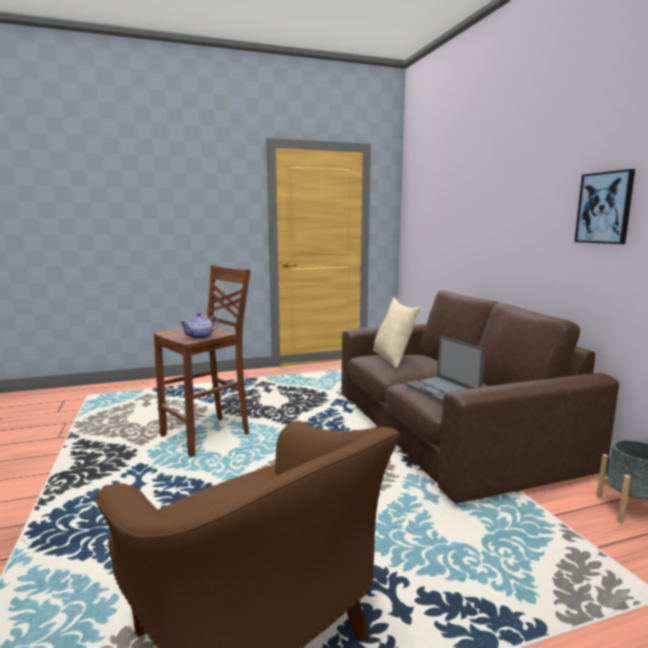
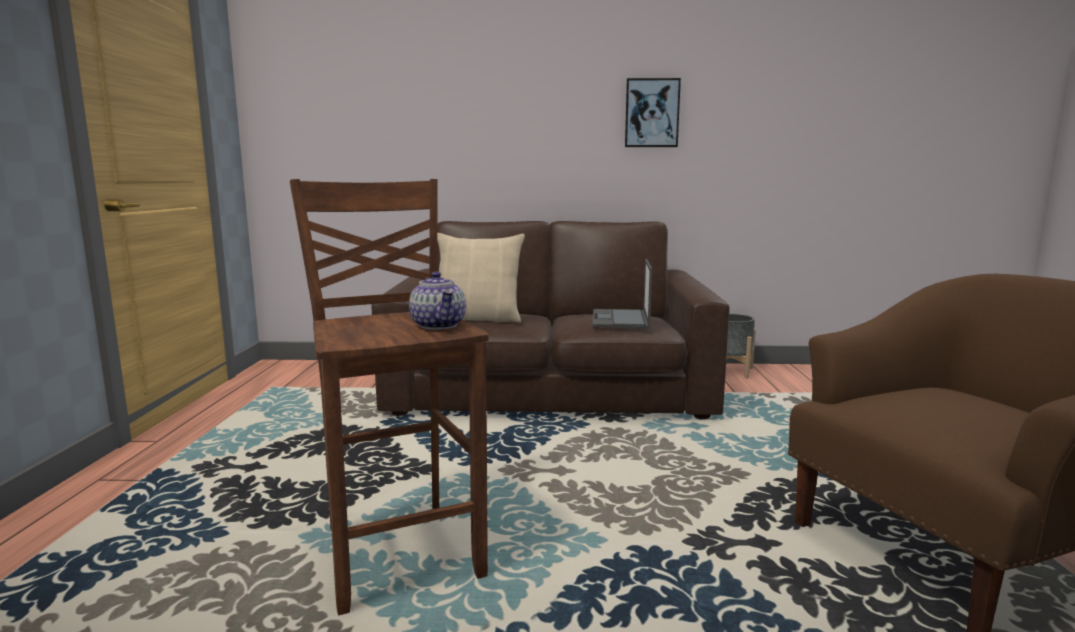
camera: 70 degrees left, 0 degrees up
(443, 390) = (620, 319): laptop -> laptop turned 105 degrees clockwise

